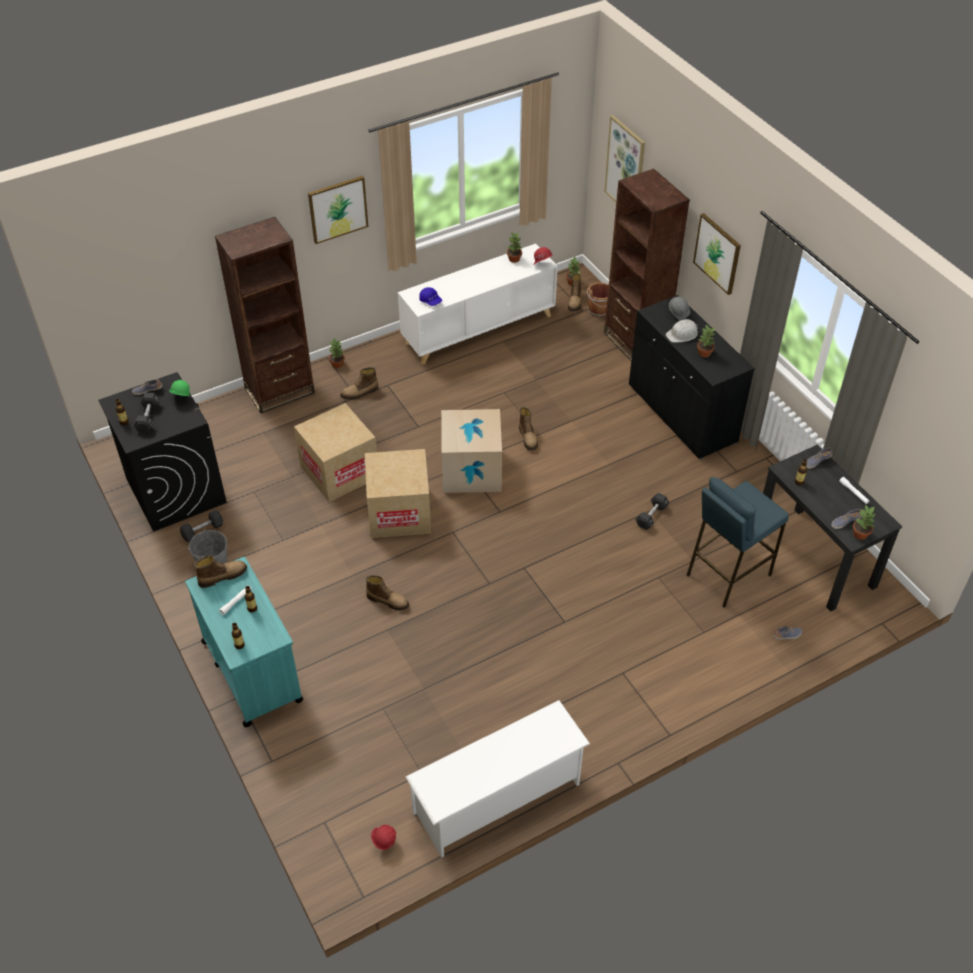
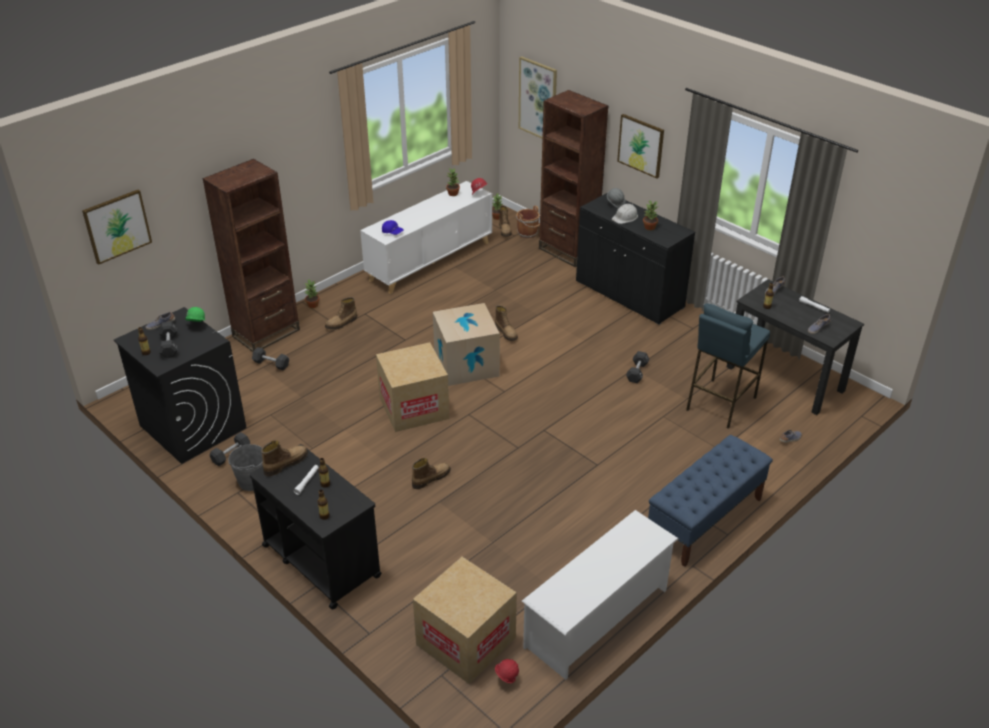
camera: 15 degrees left, 10 degrees down
(251, 670) = (320, 560): turquoise cart -> black cart
(273, 430) = (271, 364): none -> black dumbbell
(338, 209) = (305, 152): picture -> picture (117, 226)
(339, 472) = (346, 386): cardboard box -> cardboard box (466, 641)
(388, 600) = (430, 478): boot -> boot turned 45 degrees counterclockwise
(652, 712) = (704, 520): none -> blue bench
(860, 534) = (834, 334): potted plant -> none

